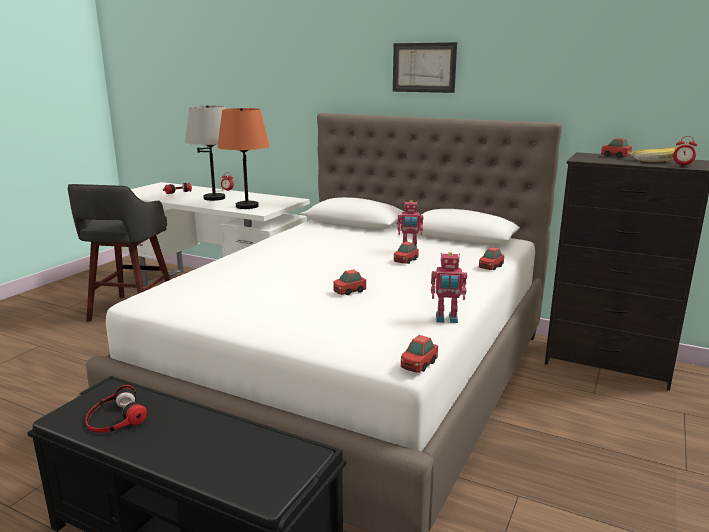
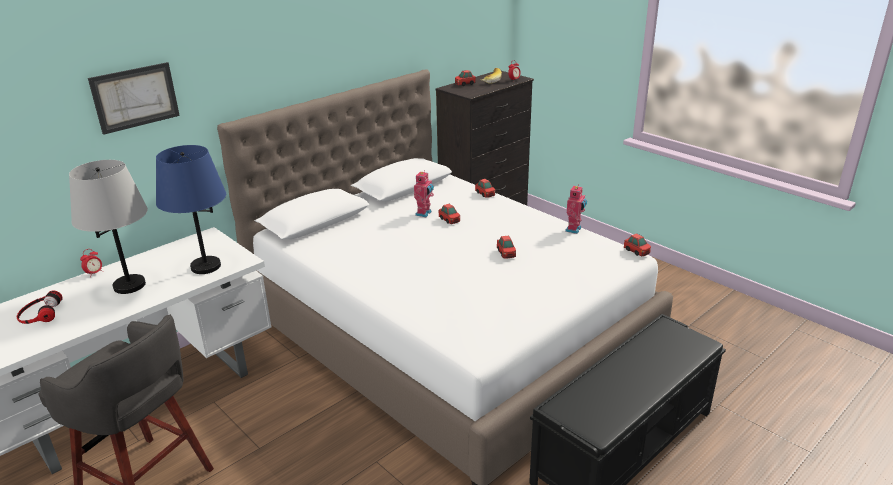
camera: 70 degrees left, 10 degrees up
(115, 418) = (607, 403): headphones -> none
(246, 206) = (205, 267): orange table lamp -> blue table lamp
(424, 67) = (312, 47): picture -> picture (135, 97)

